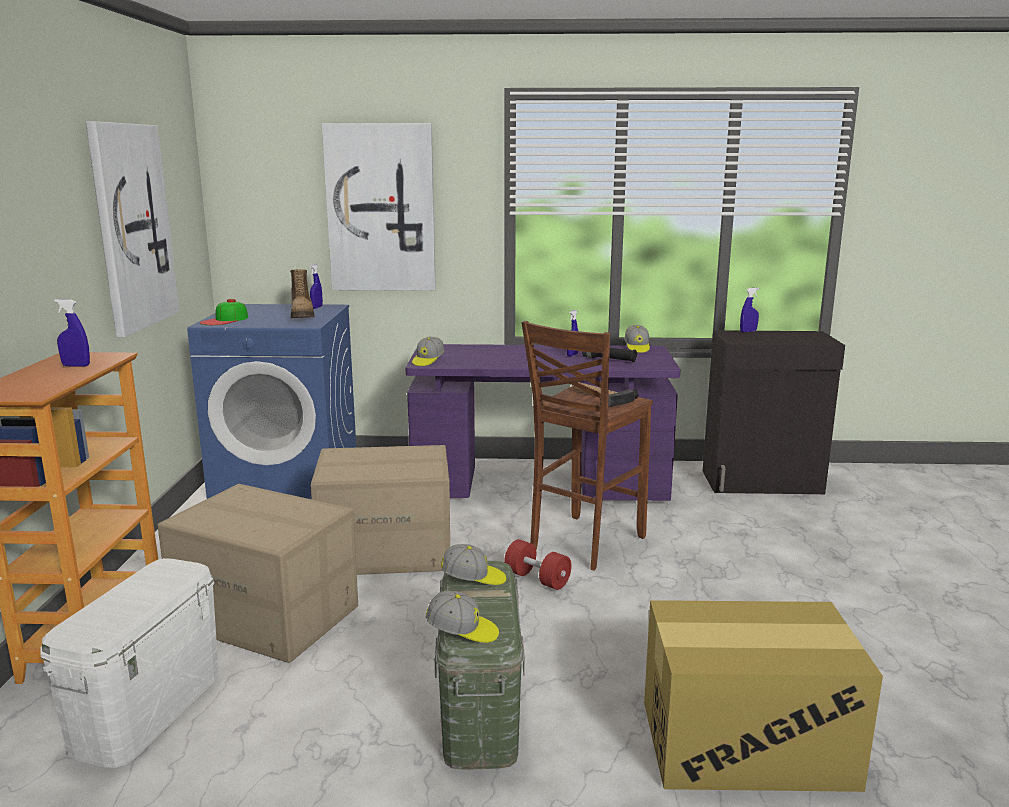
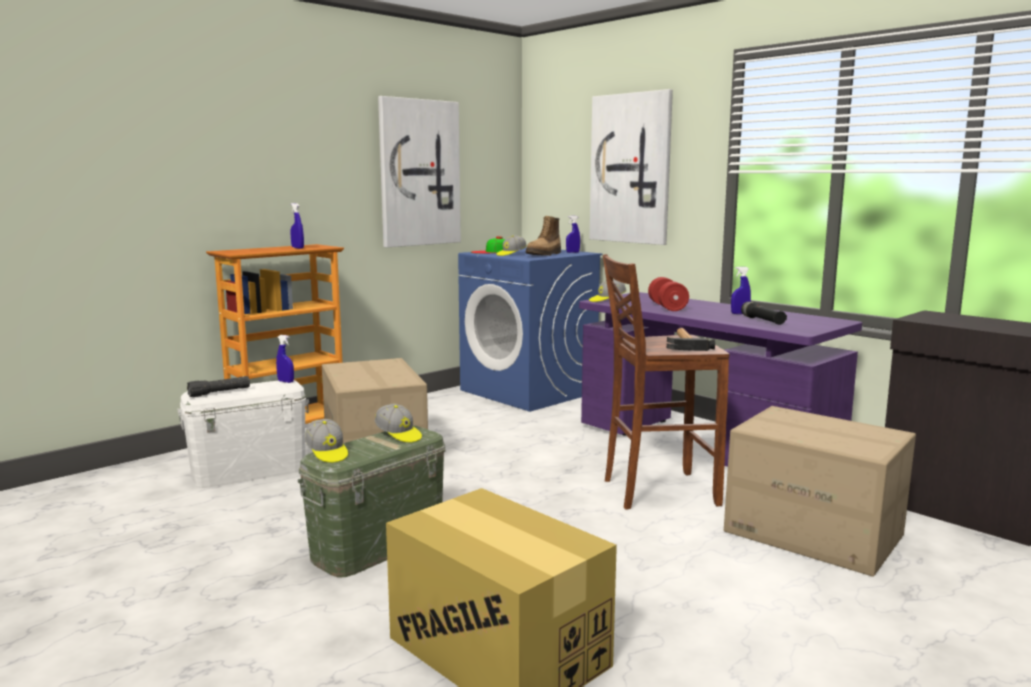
camera: 45 degrees right, 5 degrees down
(110, 616) = (219, 393): none -> black flashlight
(386, 550) = (505, 447): cardboard box -> cardboard box (814, 533)
(537, 579) = (570, 498): red dumbbell -> red dumbbell (667, 307)
(637, 348) = (825, 318): cap -> cap (511, 254)
(748, 331) = (965, 316): blue spray bottle -> blue spray bottle (286, 382)

